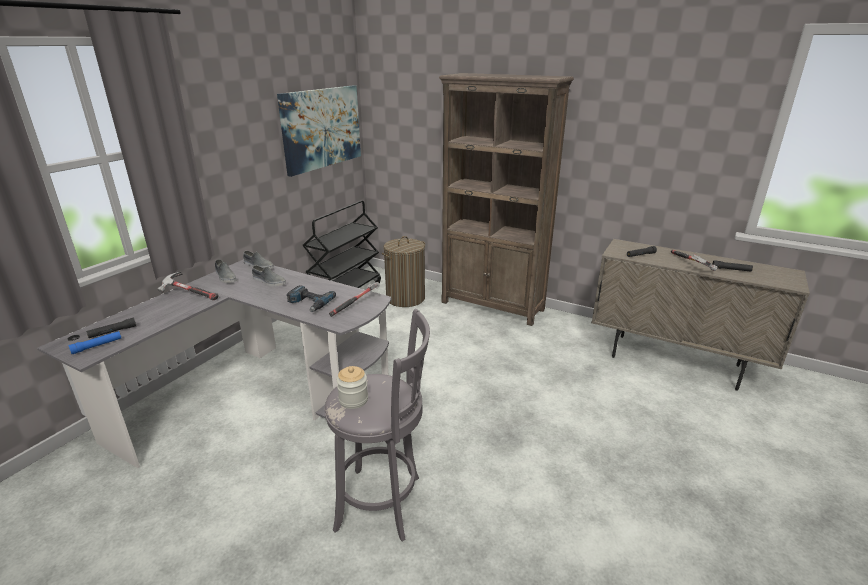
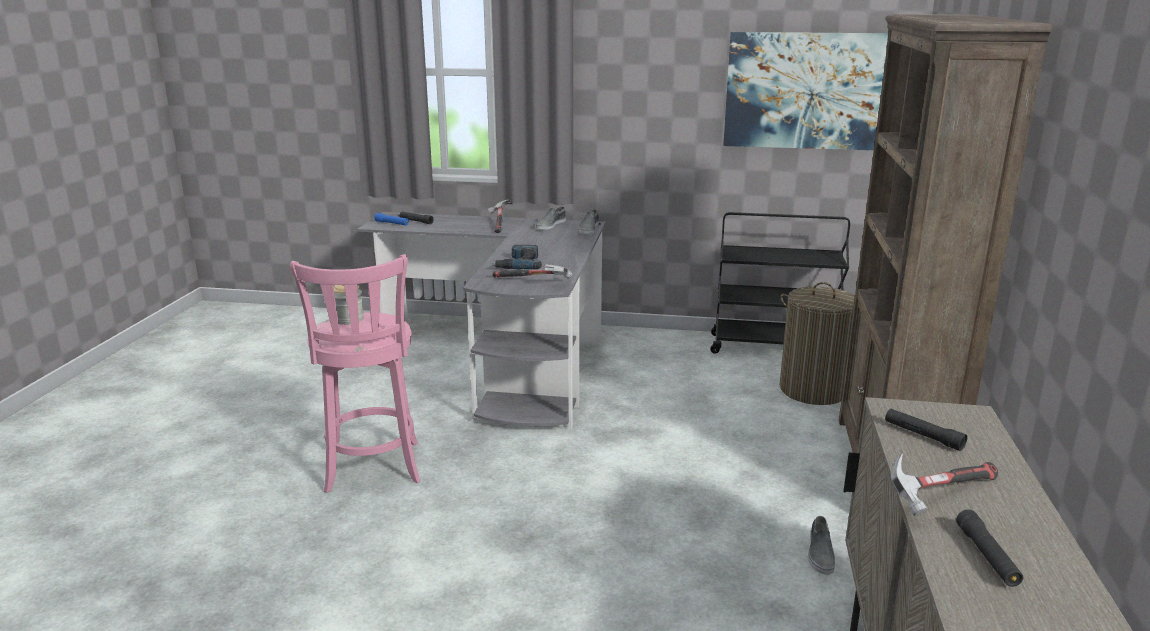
camera: 70 degrees right, 5 degrees down
(269, 281) = (556, 240): grey shoe -> grey shoe (820, 553)
(384, 503) = (373, 470): grey stool -> pink stool

